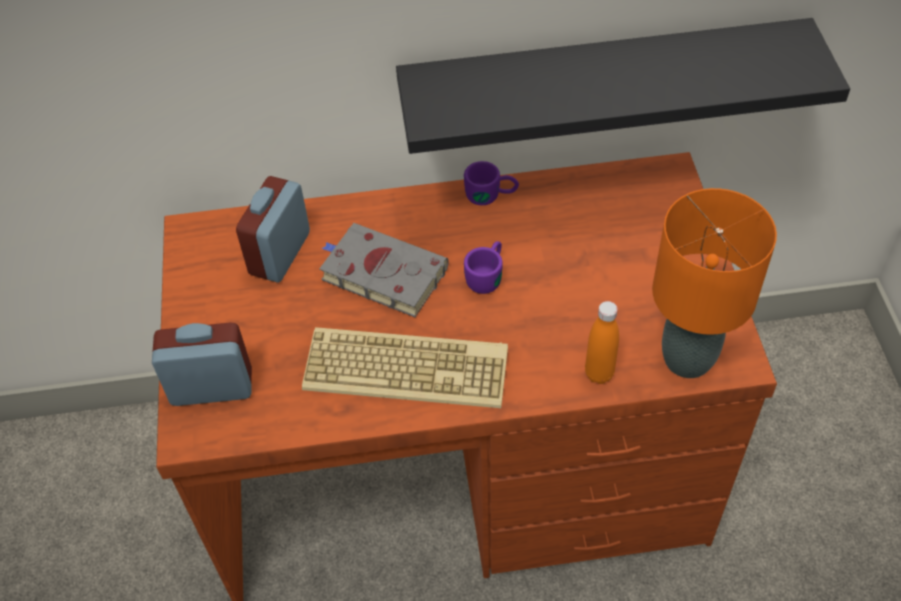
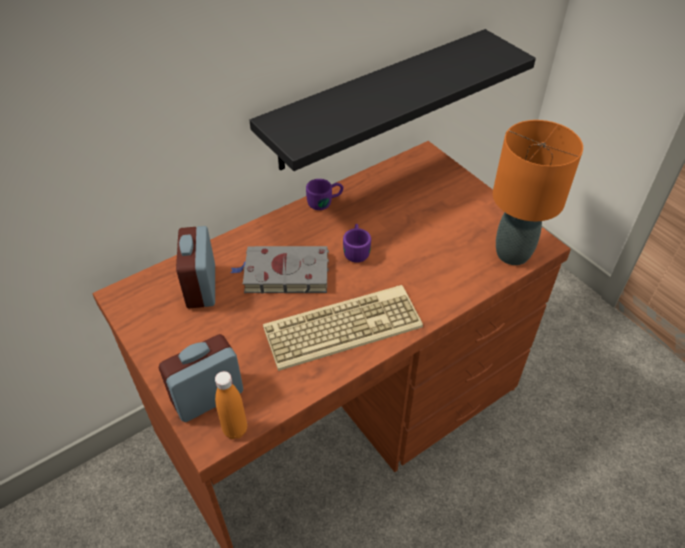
camera: 30 degrees left, 5 degrees down
(599, 373) = (468, 282): orange bottle -> orange bottle (235, 429)

